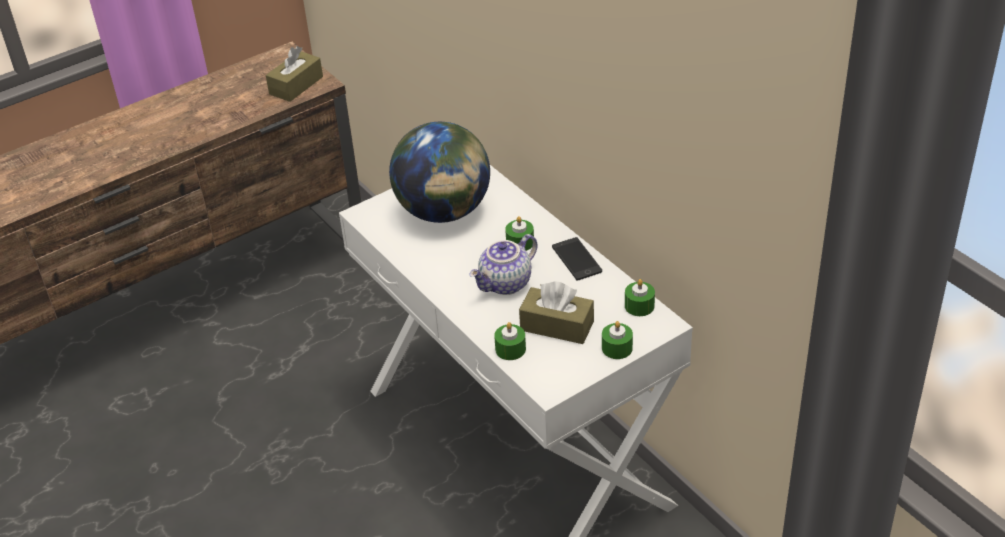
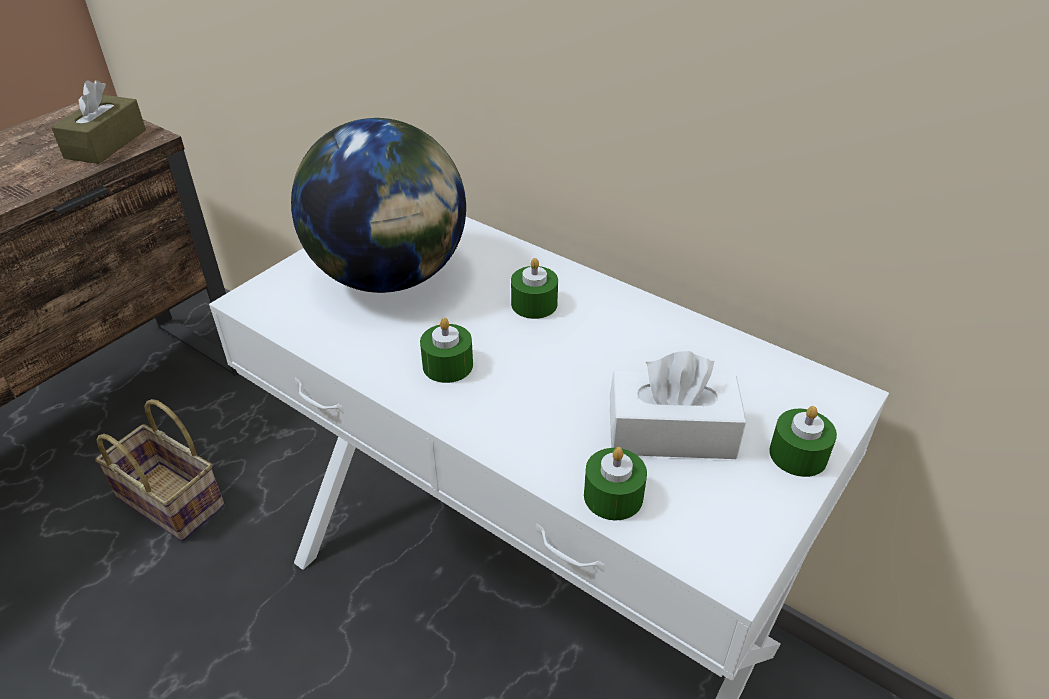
camera: 20 degrees left, 0 degrees up
(300, 337) = (174, 501): none -> basket
(506, 284) = (544, 375): teapot -> none
(557, 326) = (671, 433): brown tissue box -> white tissue box
(576, 259) = (637, 315): phone -> none
(639, 306) = (783, 372): green candle -> green candle (448, 365)

